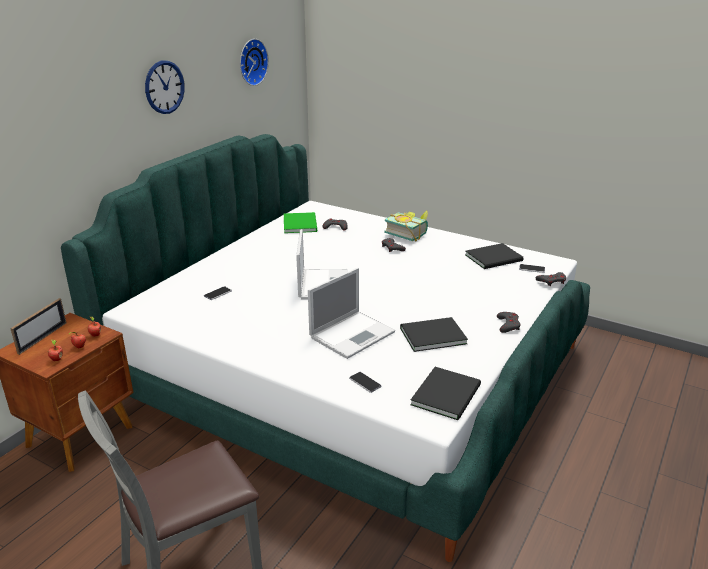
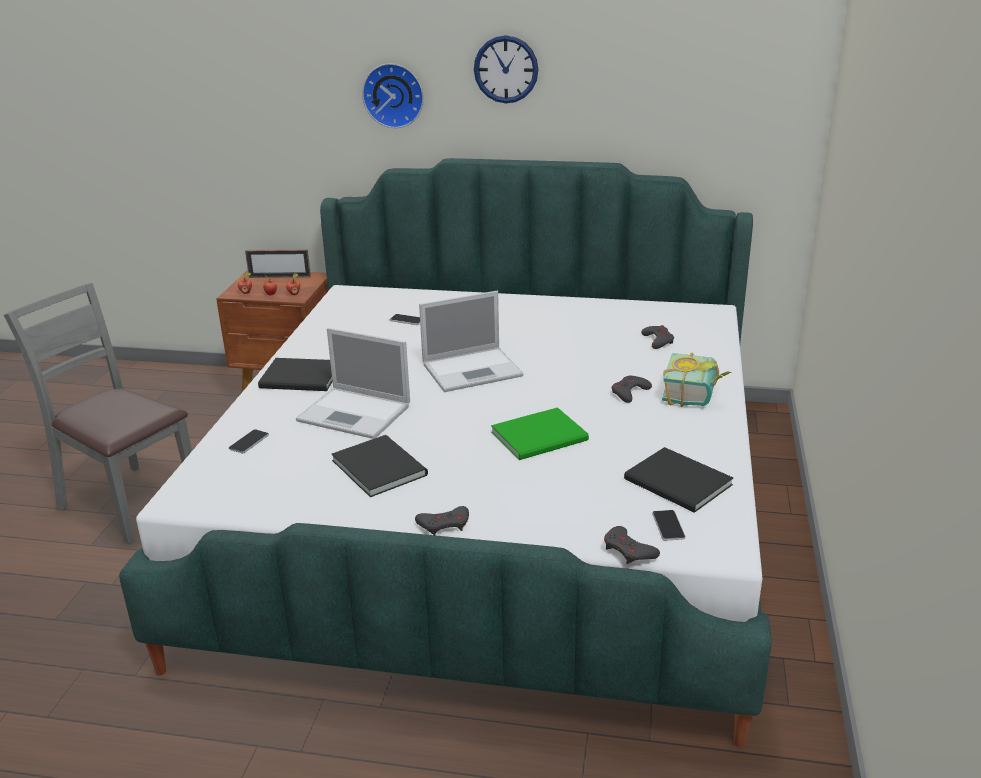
camera: 70 degrees right, 0 degrees up
(251, 62) = (683, 66): wall clock -> wall clock (394, 95)
(301, 223) = (643, 317): green book -> green book (542, 437)
(448, 394) = (239, 501): black book -> black book (302, 378)

